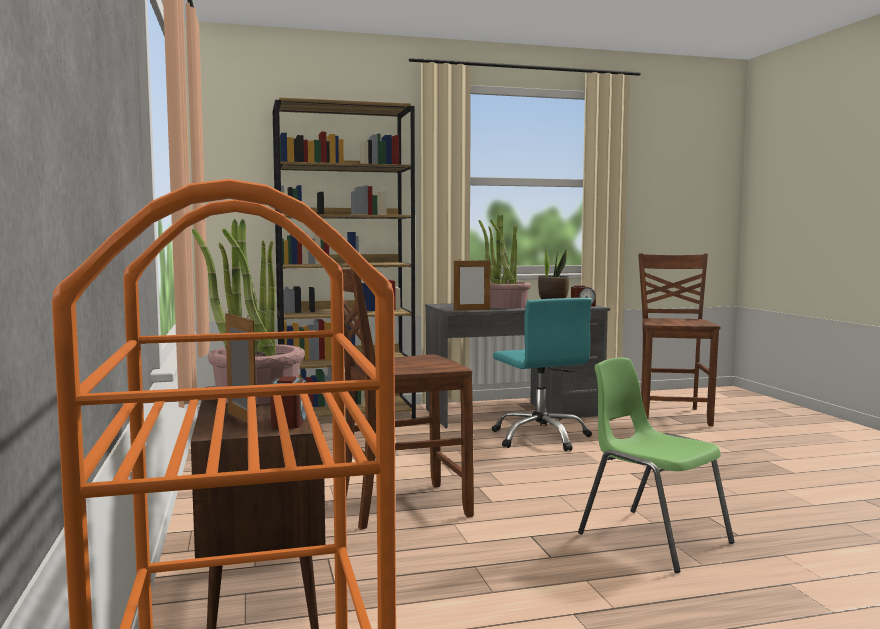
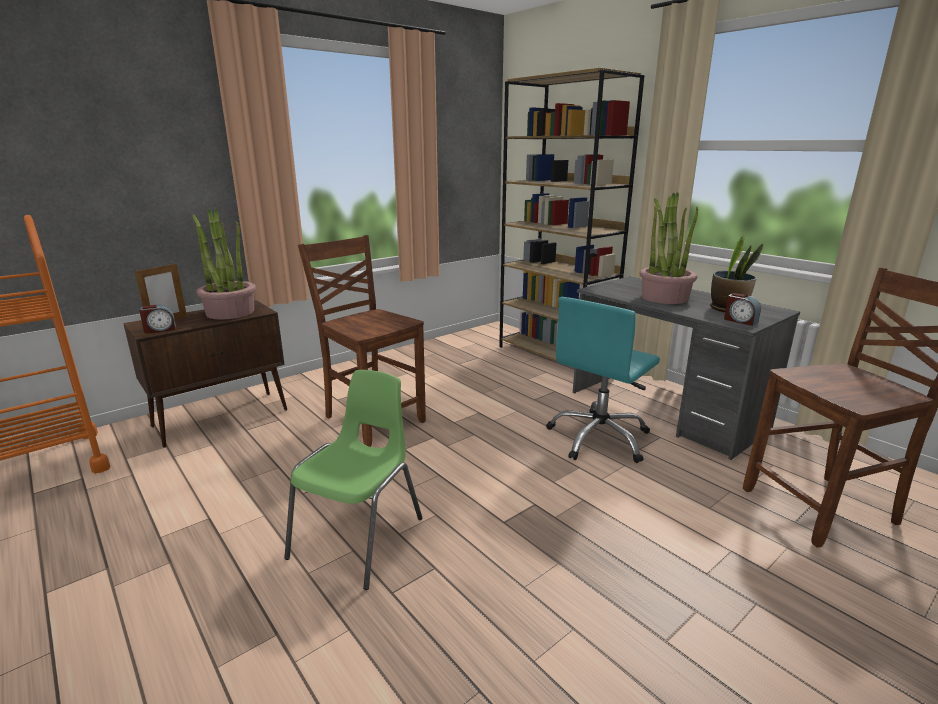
camera: 65 degrees right, 15 degrees up
(471, 310) = (607, 292): picture frame -> none

